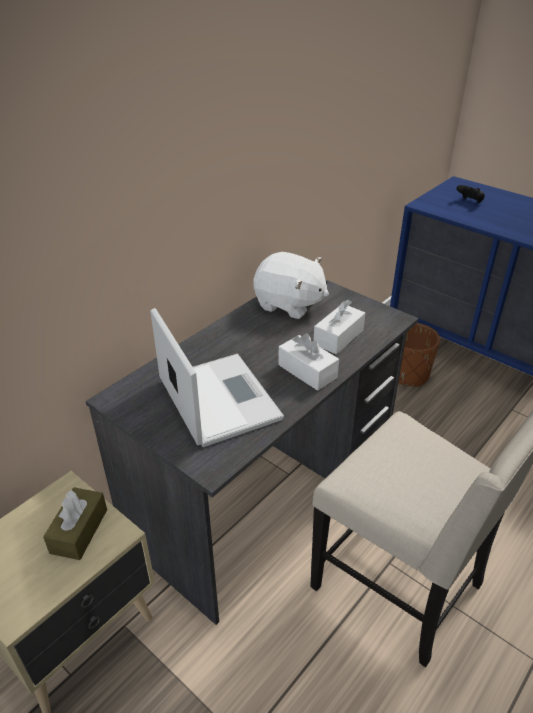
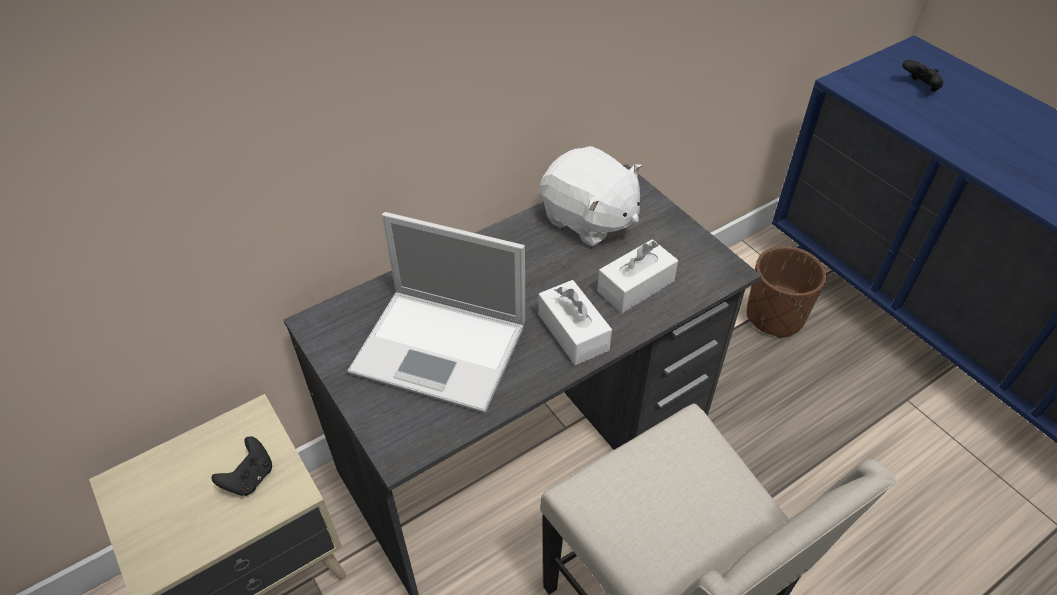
camera: 15 degrees right, 10 degrees up
(79, 531) = (250, 478): brown tissue box -> black game controller
(217, 398) = (443, 349): laptop -> laptop turned 120 degrees clockwise

